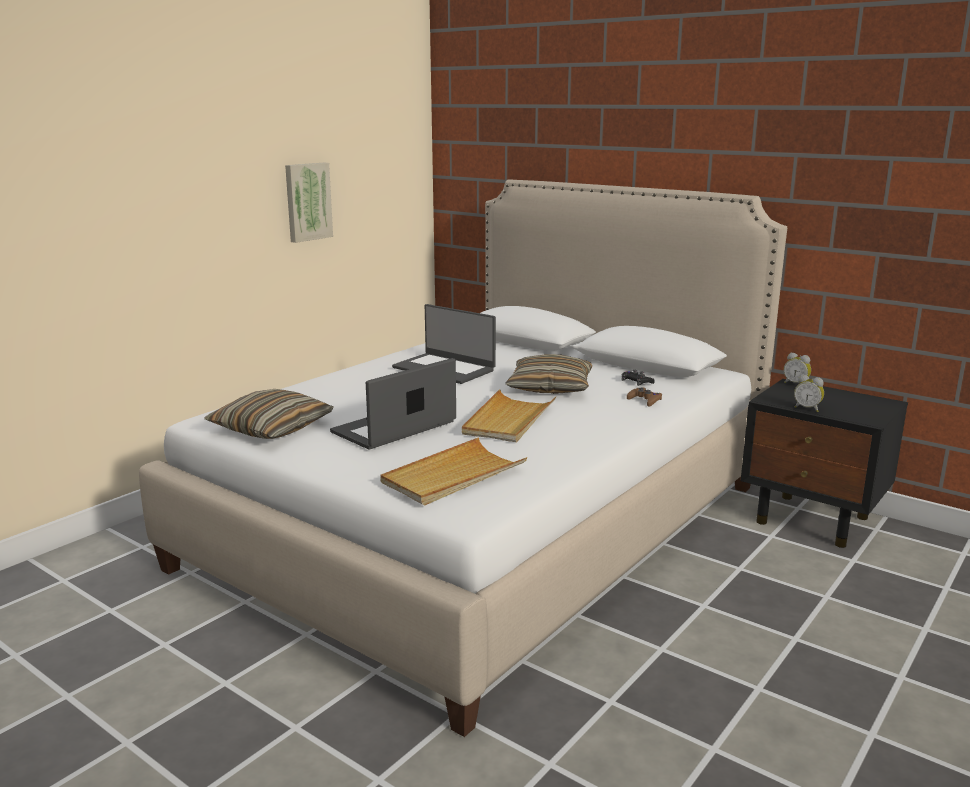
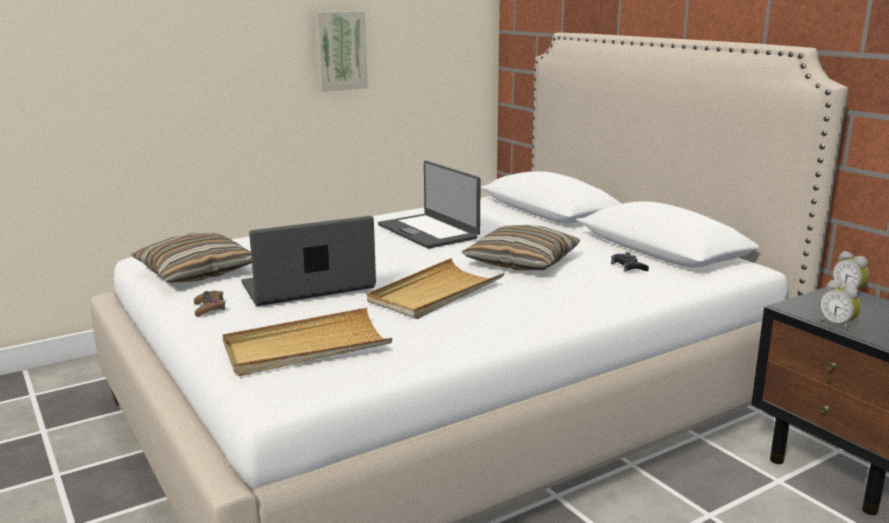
camera: 20 degrees right, 0 degrees up
(644, 400) = (616, 289): brown game controller -> brown game controller (209, 308)

